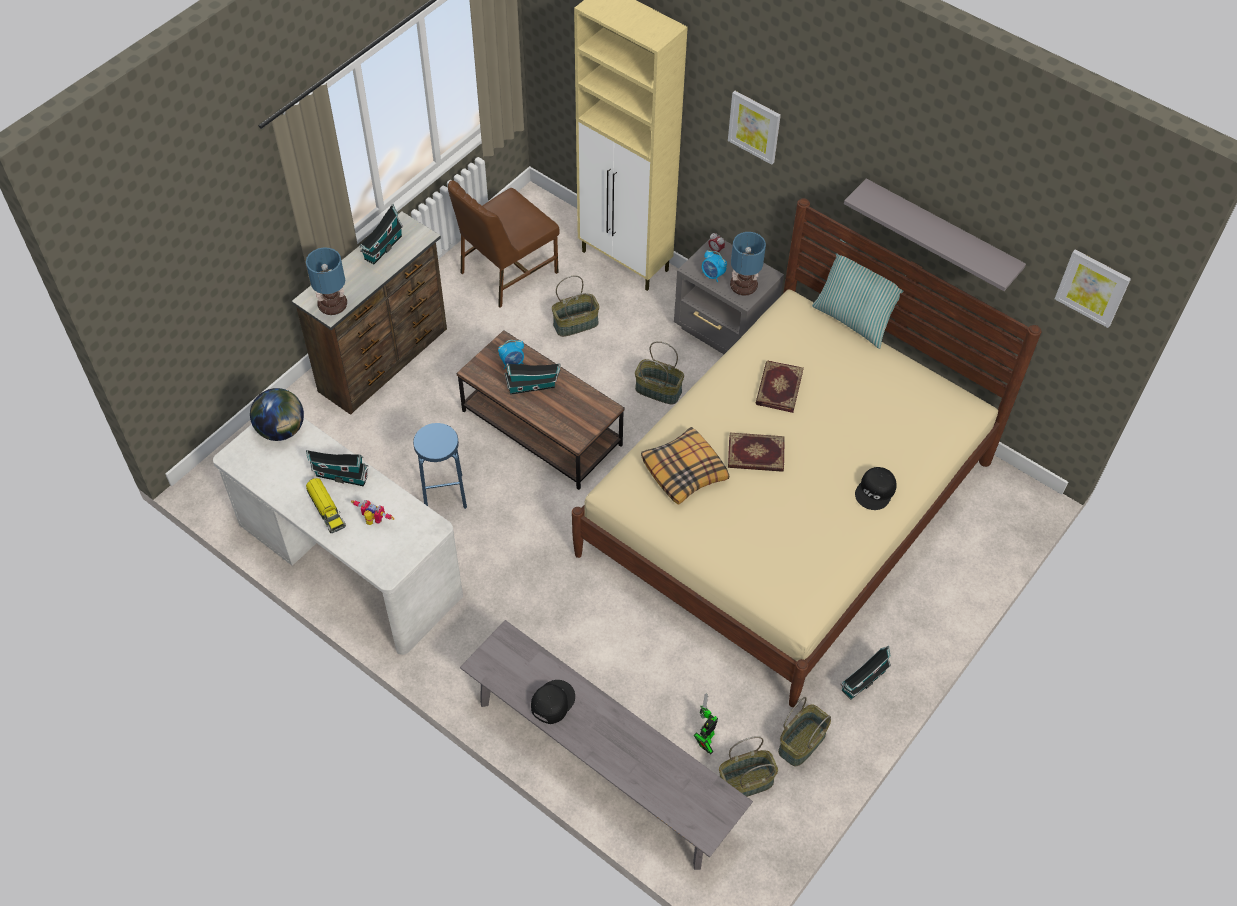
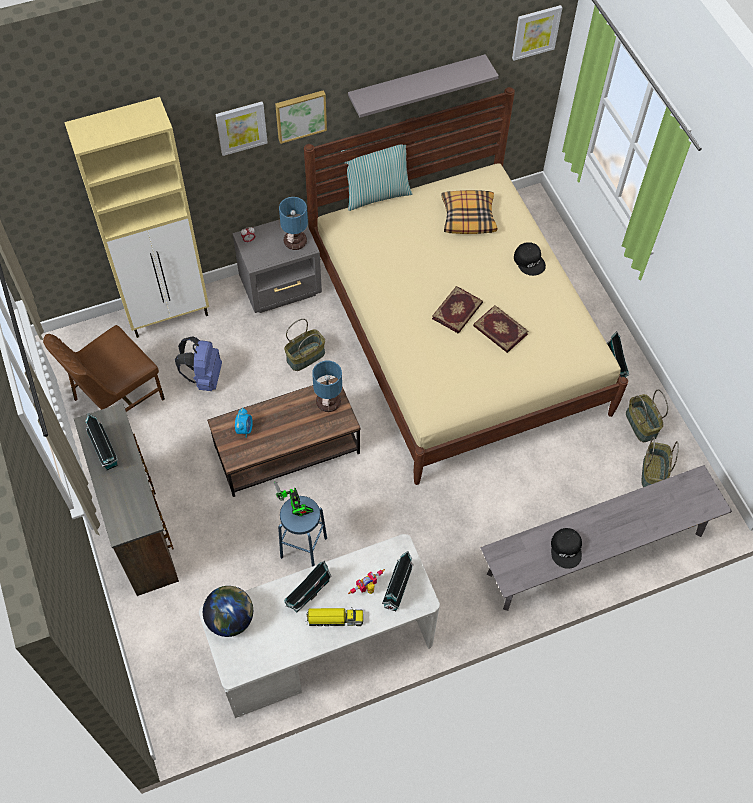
camera: 60 degrees left, 5 degrees up
(333, 305) = (140, 515): table lamp -> table lamp (328, 401)
(506, 272) = (116, 399): brown chair -> brown chair turned 60 degrees clockwise
(533, 386) = (277, 426): toy house -> toy house (398, 587)
(552, 702) = (566, 549): black cap -> black cap turned 150 degrees counterclockwise
(576, 323) = (204, 377): basket -> blue backpack
(685, 471) = (444, 361): pillow -> pillow (468, 217)
(705, 739) = (609, 479): toy robot -> toy robot (296, 510)
(712, 275) = (271, 254): alarm clock -> none
(778, 388) = (409, 268): book -> book (499, 331)
(813, 163) = (300, 115): none -> picture

